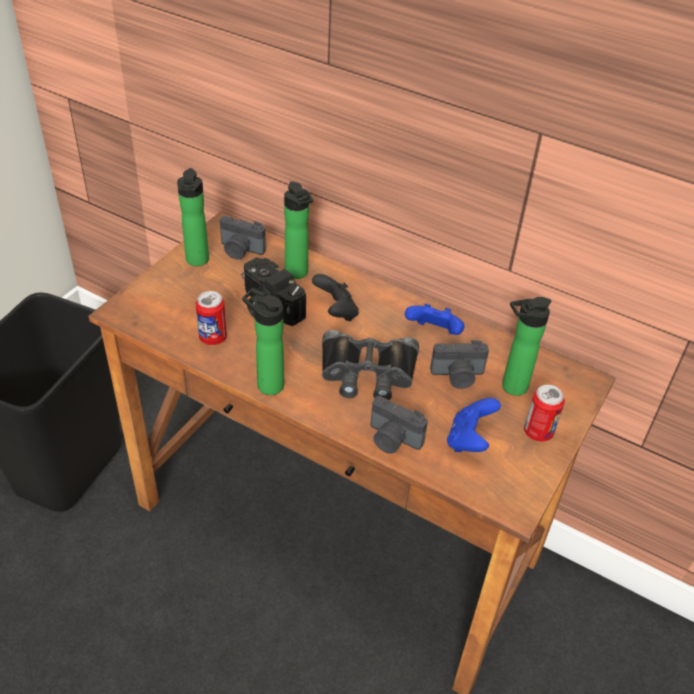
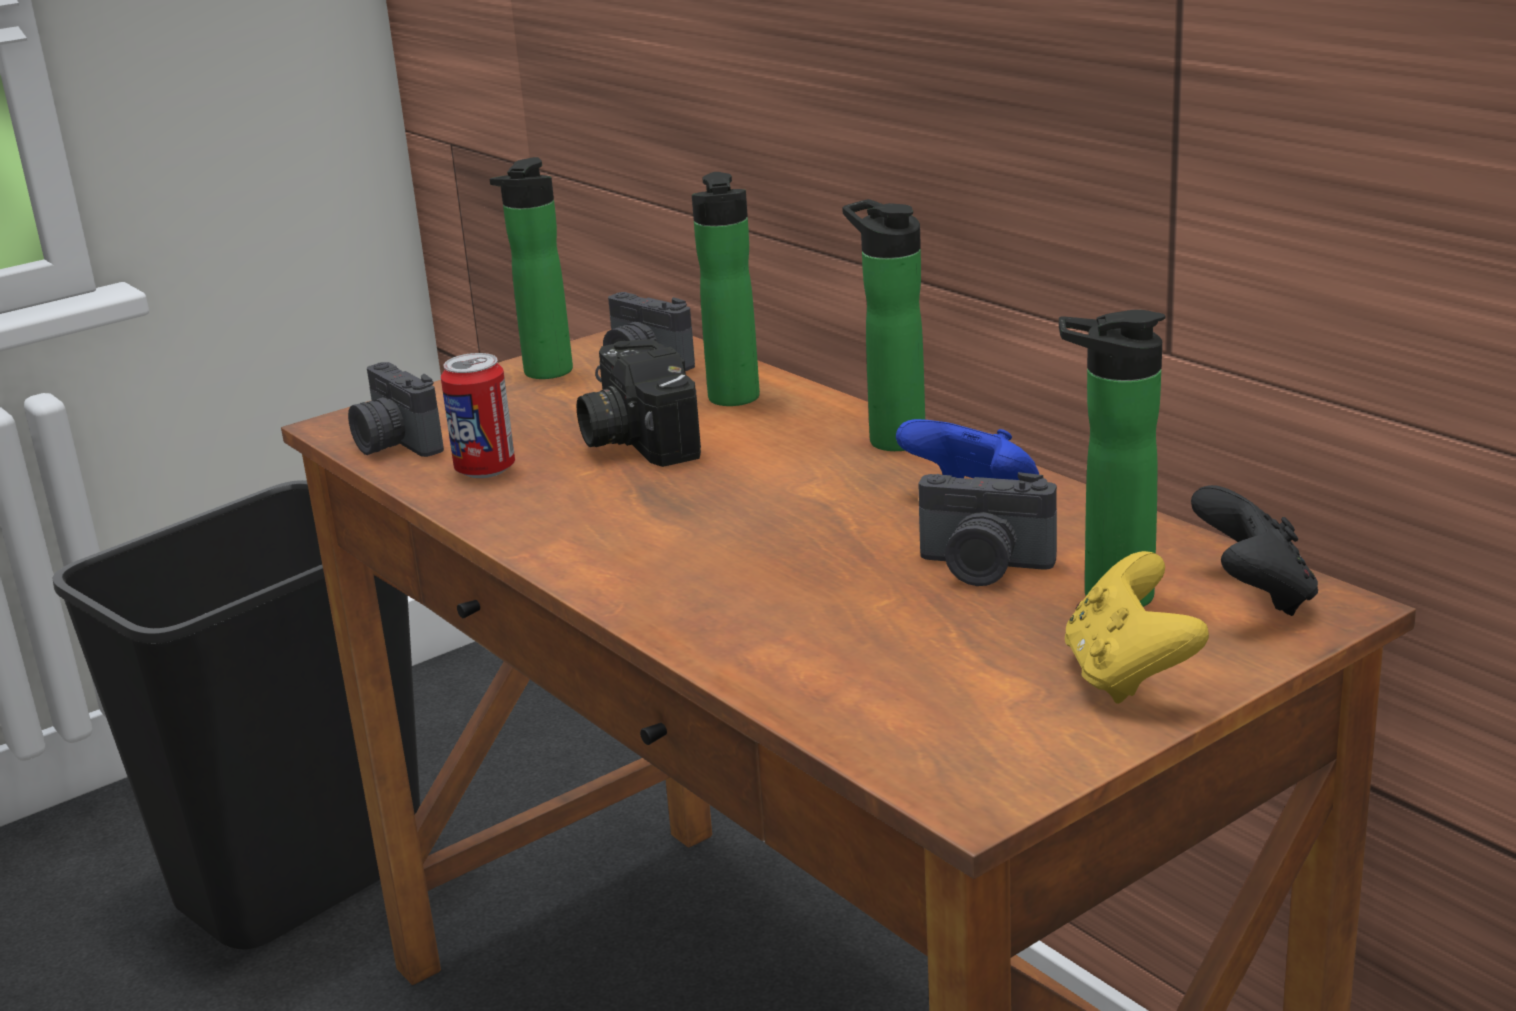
camera: 25 degrees right, 20 degrees down
(266, 384) = (537, 539): bottle -> bottle (891, 439)
(336, 312) = (773, 455): black game controller -> black game controller (1254, 595)
(367, 373) = (771, 543): black binoculars -> none
(392, 440) = (745, 647): camera -> camera (394, 444)
(469, 440) = (935, 668): blue game controller -> none
(538, 432) = (1128, 675): can -> yellow game controller

